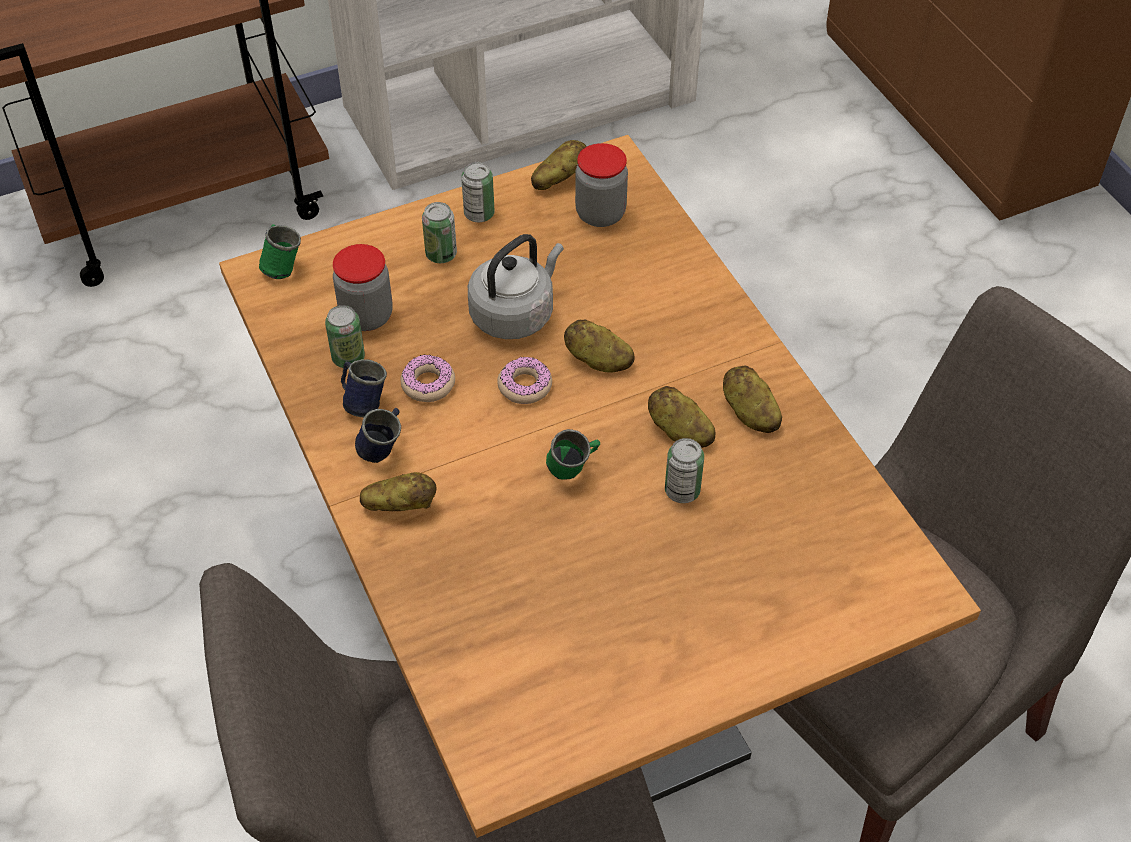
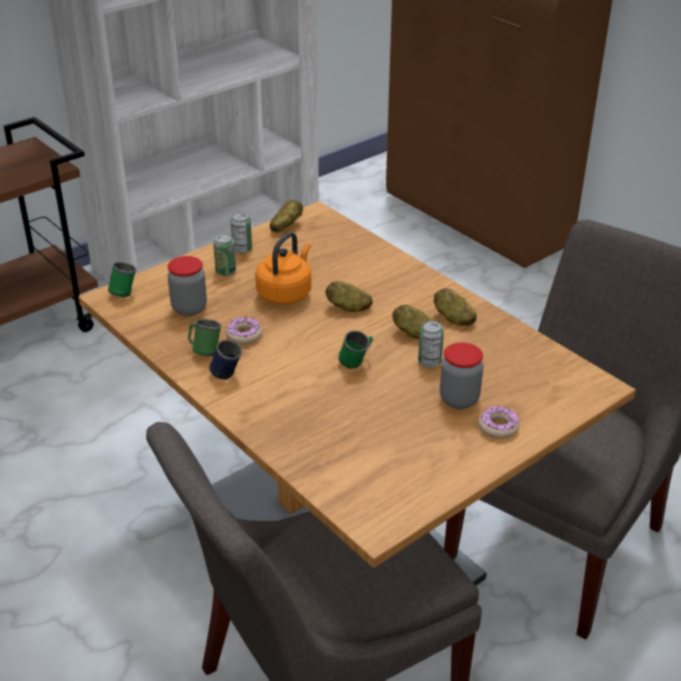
camera: 15 degrees left, 15 degrees down
(348, 358) = (185, 330): can -> none
(362, 402) = (204, 351): blue mug -> green mug
(400, 505) = (251, 398): potato -> none
(515, 314) = (286, 293): grey kettle -> orange kettle
(525, 386) = (307, 327): donut -> donut (498, 427)
(600, 214) = (319, 239): jar -> jar (459, 399)

